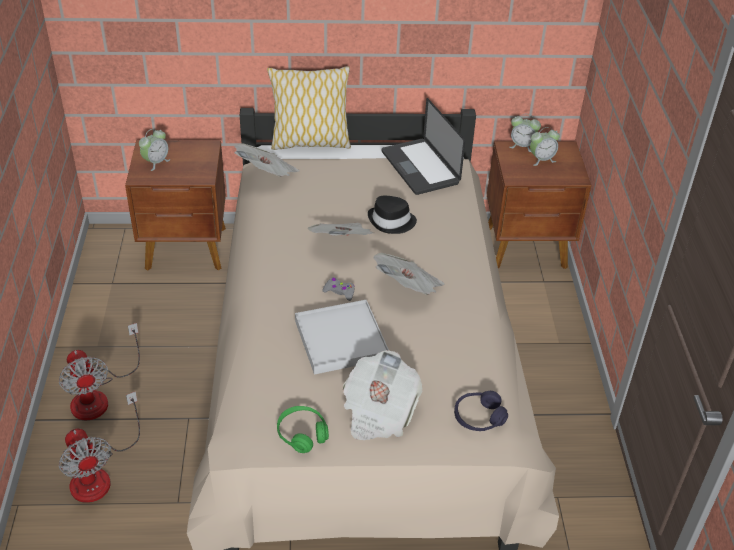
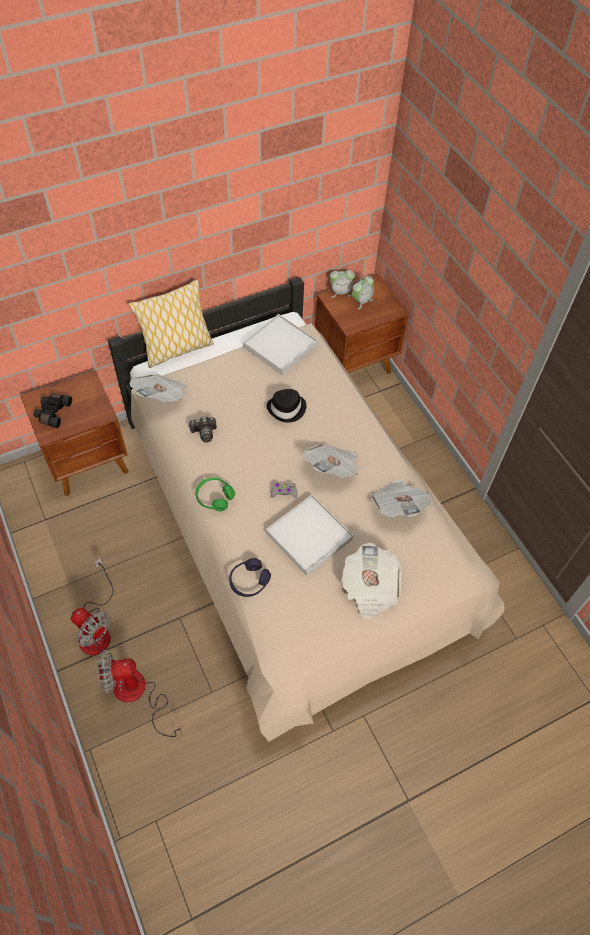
camera: 25 degrees left, 15 degrees up
(99, 474) = (138, 695): fan -> fan turned 135 degrees clockwise
(156, 162) = (53, 413): alarm clock -> black binoculars
(289, 216) = (204, 432): none -> camera
(302, 434) = (327, 632): green headphones -> green headphones (214, 497)
(342, 242) = (260, 444): newspaper -> newspaper (398, 506)
(420, 168) = (280, 346): laptop -> white tray
(479, 417) = (440, 563): purple headphones -> purple headphones (249, 581)

